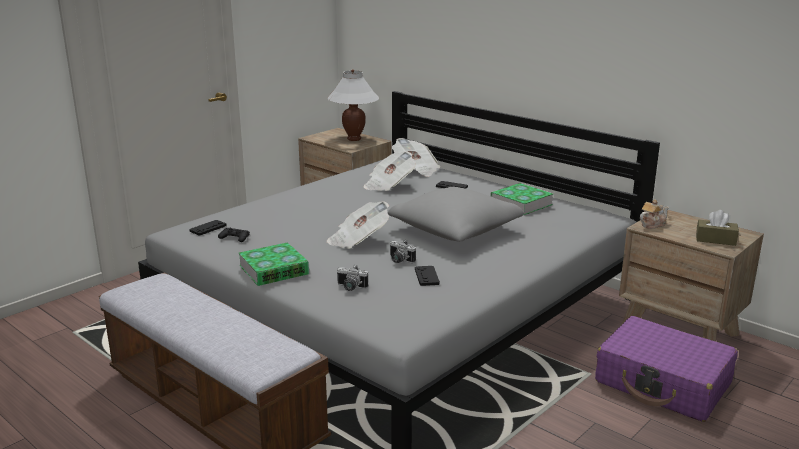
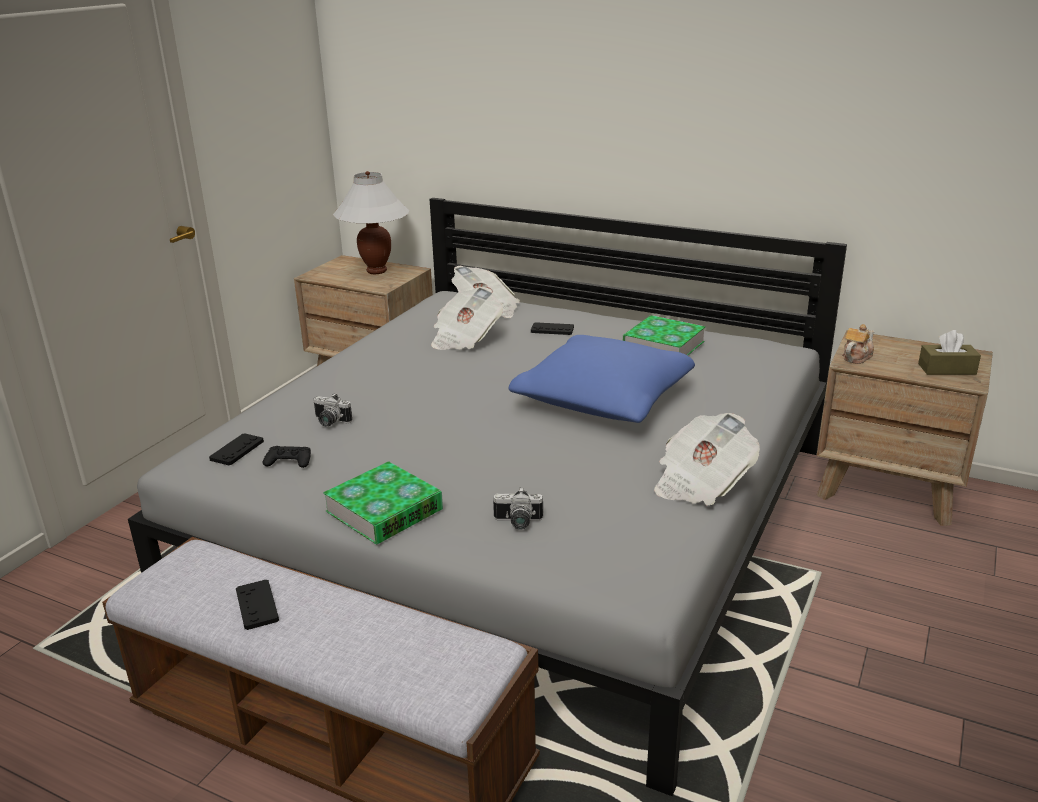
camera: 15 degrees left, 5 degrees up
(358, 240) = (478, 437): newspaper -> newspaper (701, 483)
(399, 260) = (558, 463): camera -> camera (329, 422)
(426, 276) = (614, 484): black game controller -> black game controller (257, 605)
(455, 230) = (604, 399): grey pillow -> blue pillow
(663, 383) = (913, 569): purple suitcase -> none

